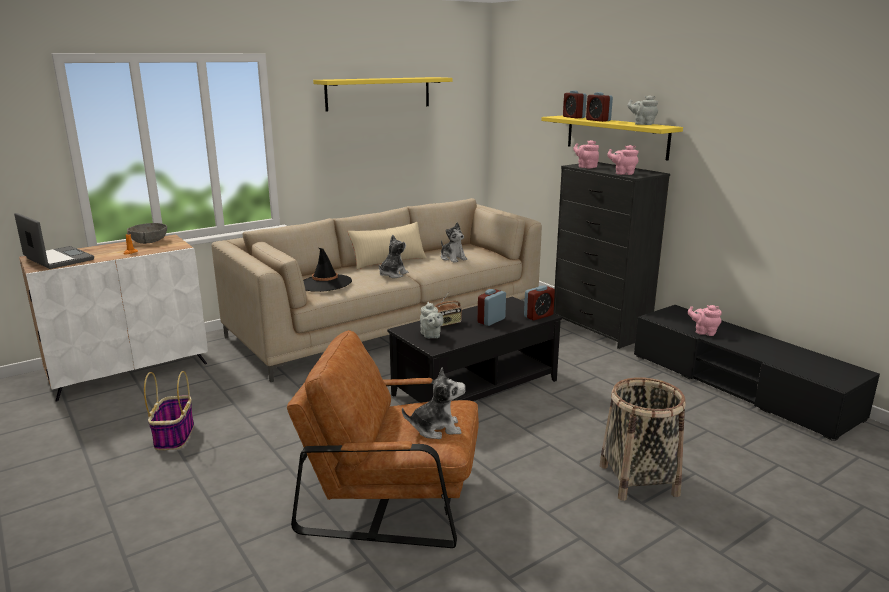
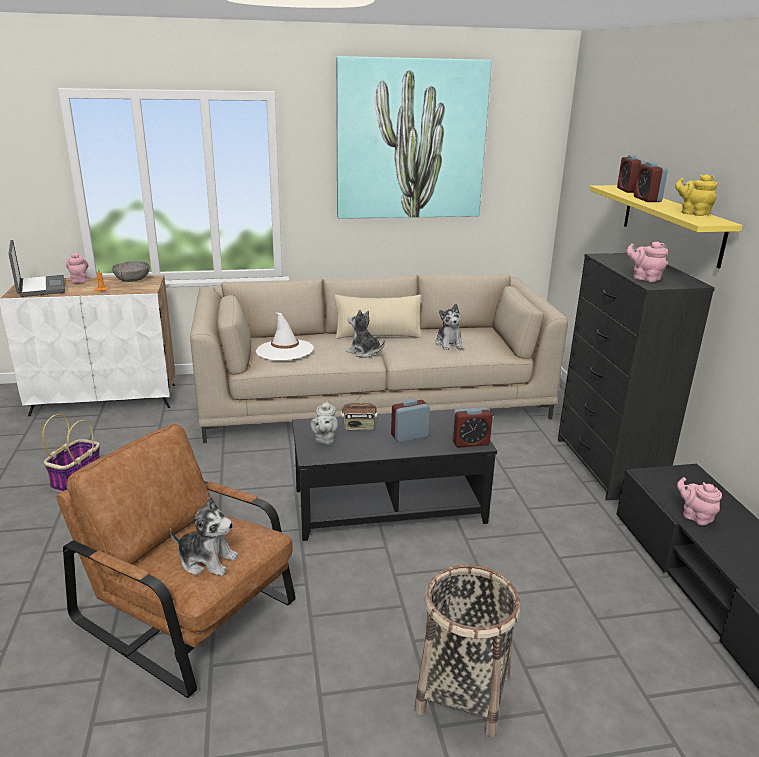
camera: 25 degrees right, 5 degrees up
(325, 283) = (284, 350): black hat -> white hat
(378, 93) = (410, 140): yellow shelf -> picture
(392, 274) = (364, 352): plush toy -> plush toy turned 120 degrees counterclockwise
(586, 167) = (612, 260): pink teapot -> pink teapot (79, 280)
(642, 124) = (693, 213): grey teapot -> yellow teapot

